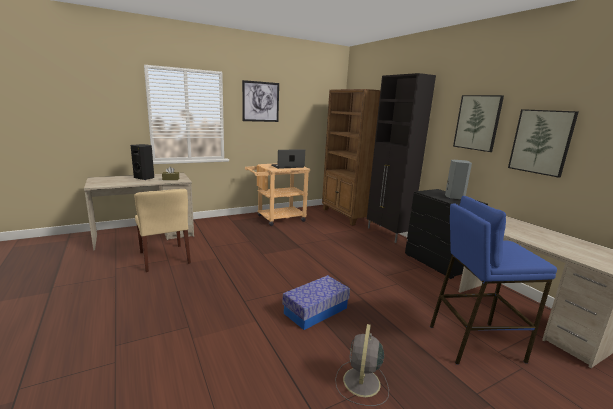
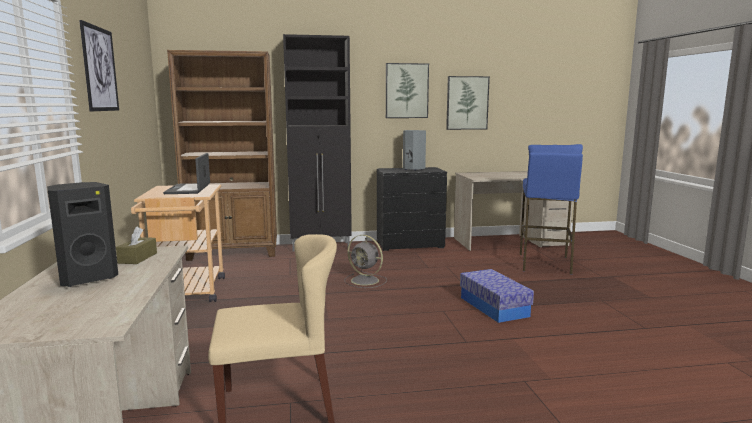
camera: 70 degrees left, 5 degrees down
(361, 383) = (603, 306): grey fan -> grey fan (366, 281)

